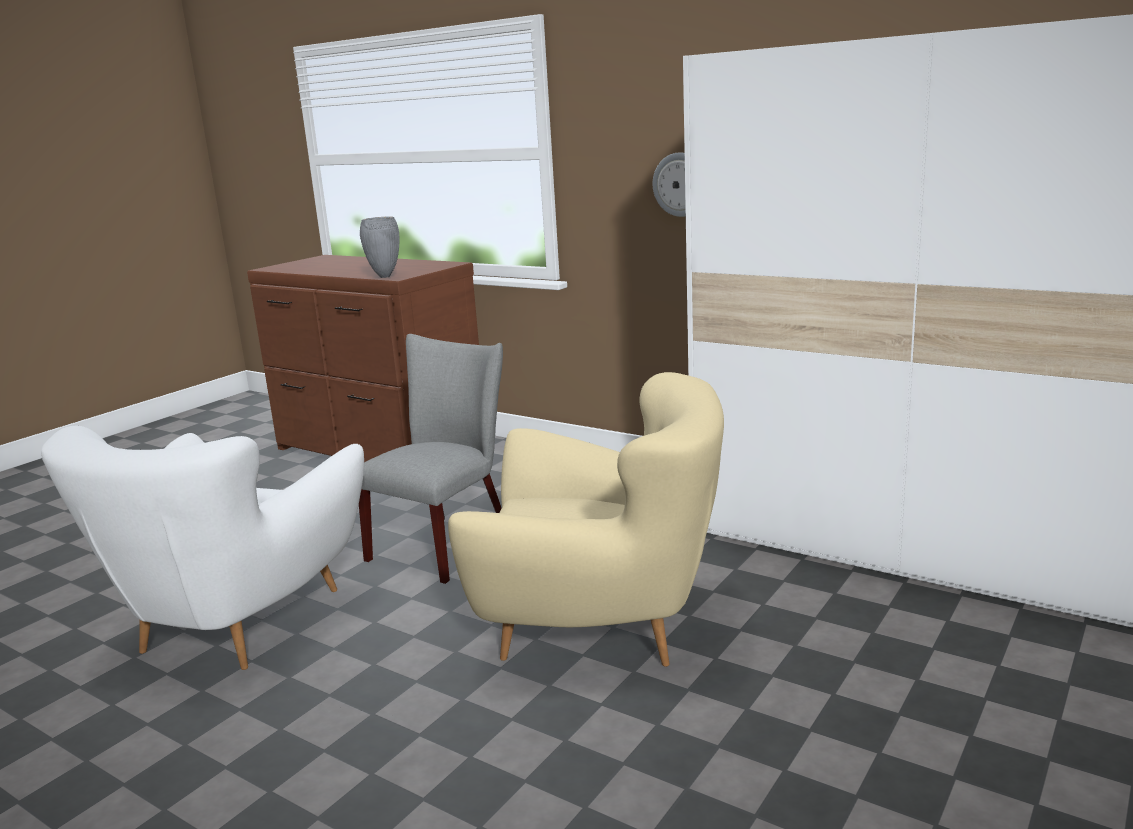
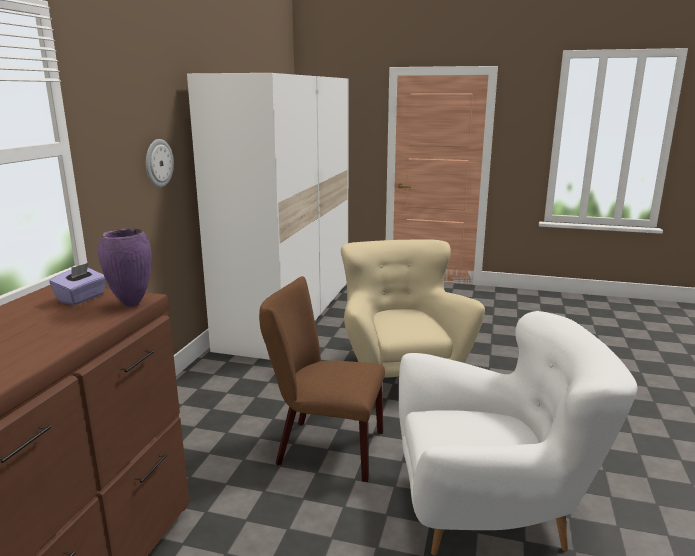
camera: 110 degrees left, 0 degrees up
(384, 277) = (131, 305): grey vase -> purple vase
(419, 269) = (82, 298): none -> purple tissue box
(447, 543) = (323, 447): grey chair -> brown chair

